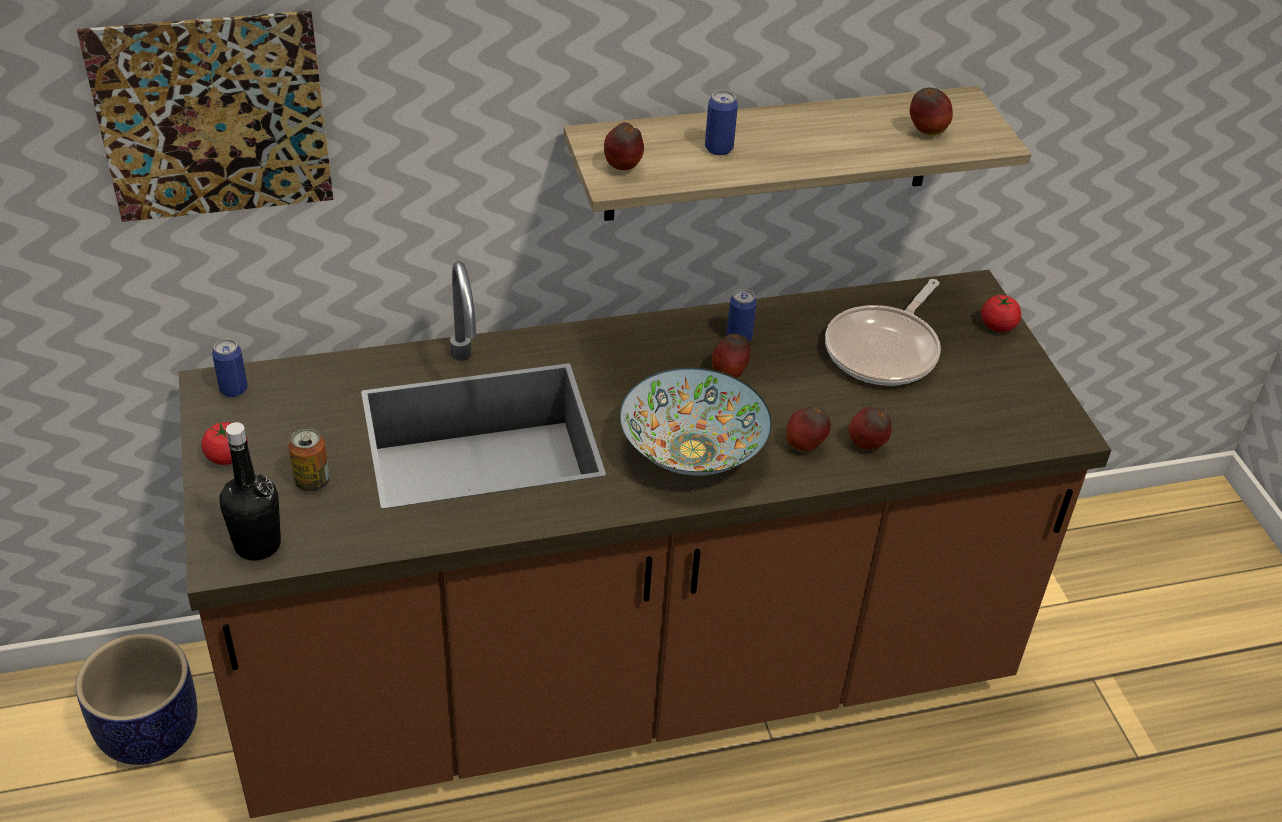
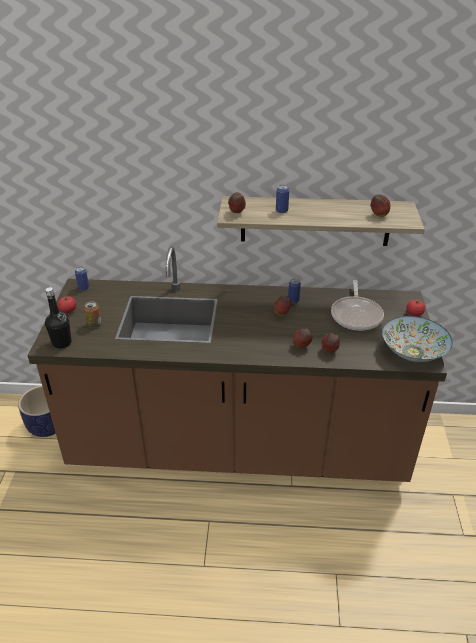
camera: 20 degrees right, 5 degrees down
(213, 118) = (80, 174): picture -> none
(692, 450) = (251, 339): bowl -> bowl (413, 352)
(885, 350) = (356, 315): frying pan -> frying pan turned 45 degrees counterclockwise

